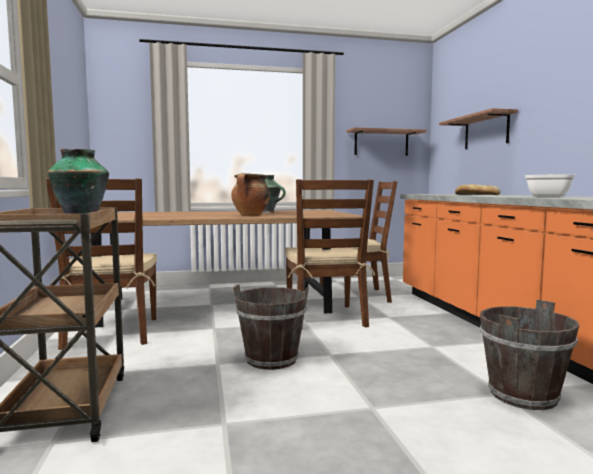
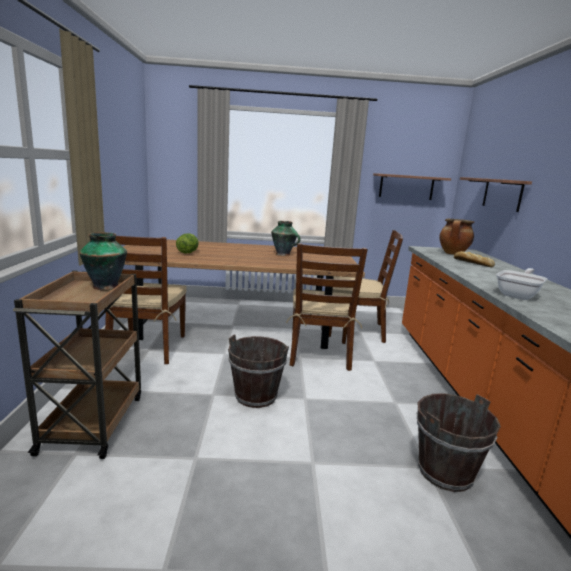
camera: 10 degrees right, 10 degrees up
(155, 215) = (188, 252): none -> lettuce
(250, 216) = (264, 262): cooking pot -> cooking pot (453, 254)

